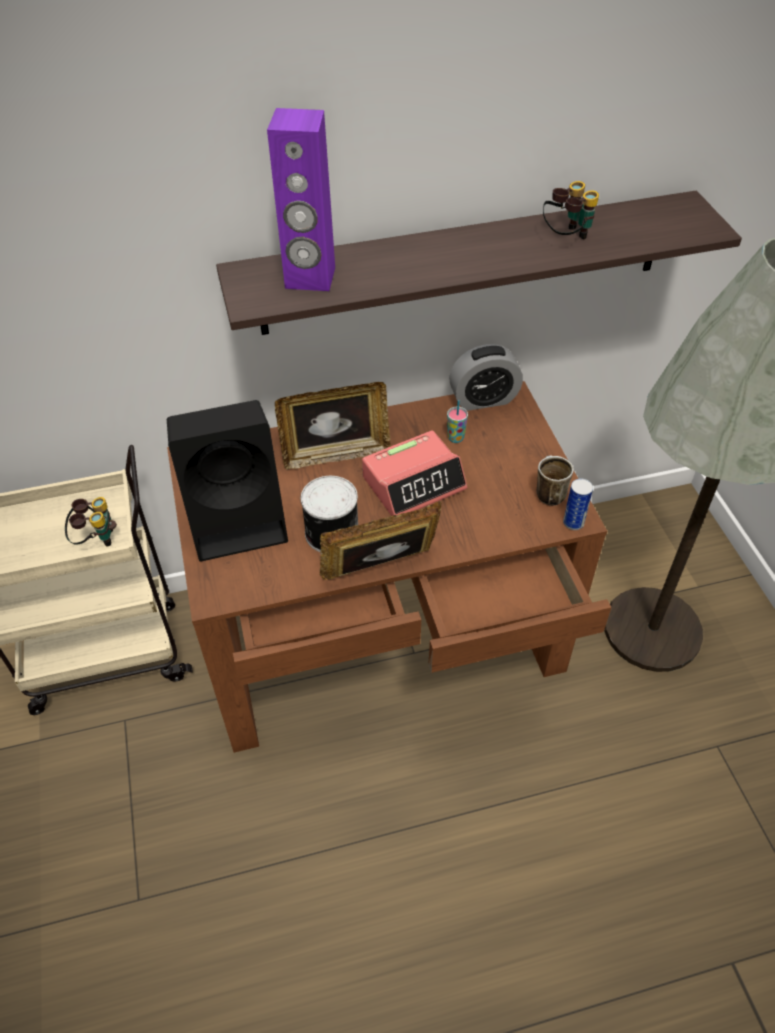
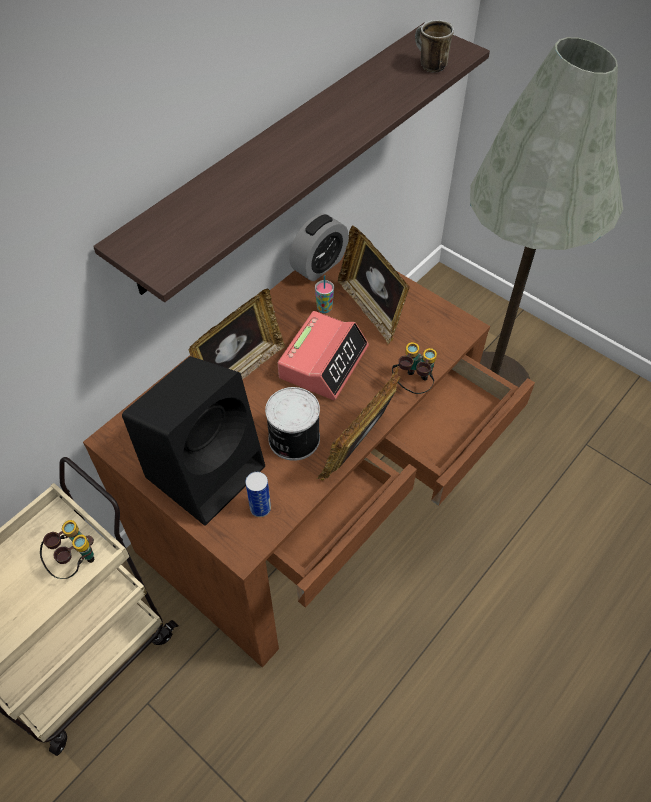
camera: 35 degrees left, 5 degrees up
(310, 278) = (195, 222): purple speaker -> none
(499, 459) = (371, 309): none -> picture frame
(547, 493) = (427, 318): mug -> mug (428, 65)
(566, 237) = (368, 99): binoculars -> binoculars (413, 384)
(573, 523) = (463, 332): can -> can (260, 508)

